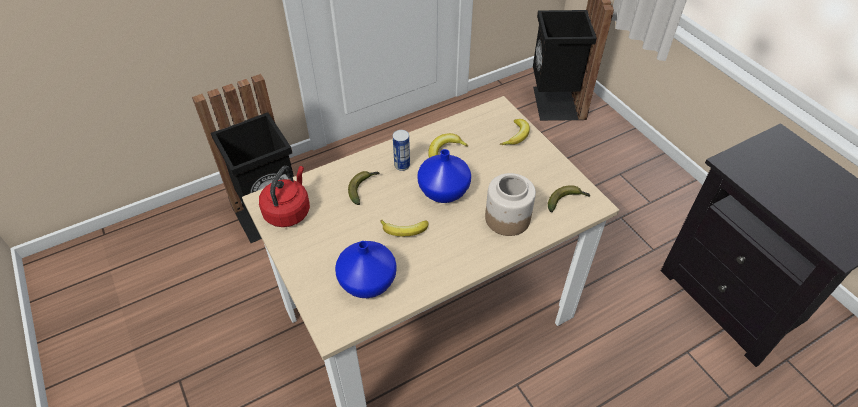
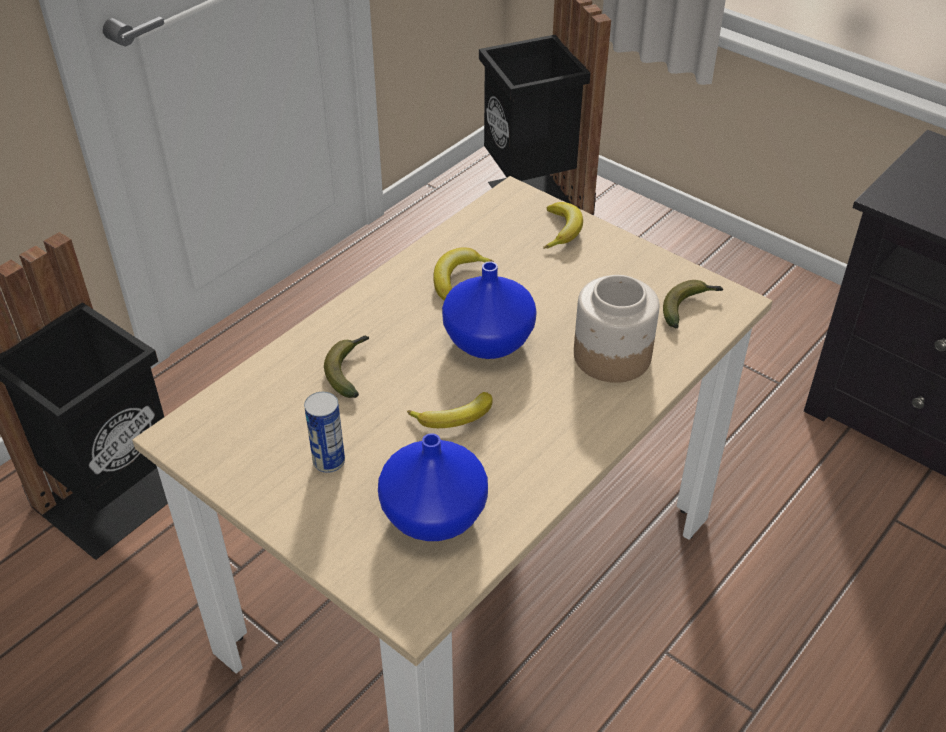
camera: 20 degrees left, 5 degrees down
(288, 211) = (234, 440): red kettle -> none
(402, 165) = (398, 318): can -> can (329, 461)

